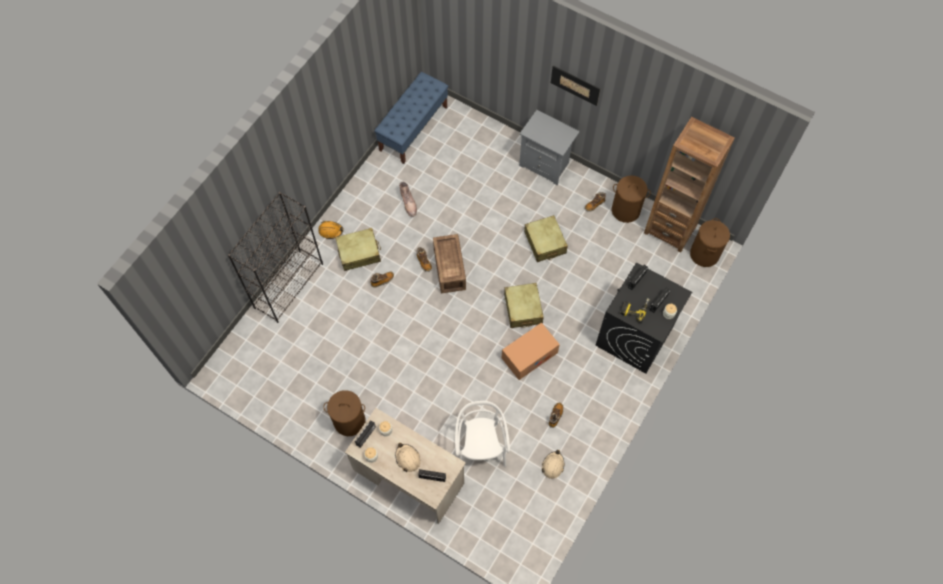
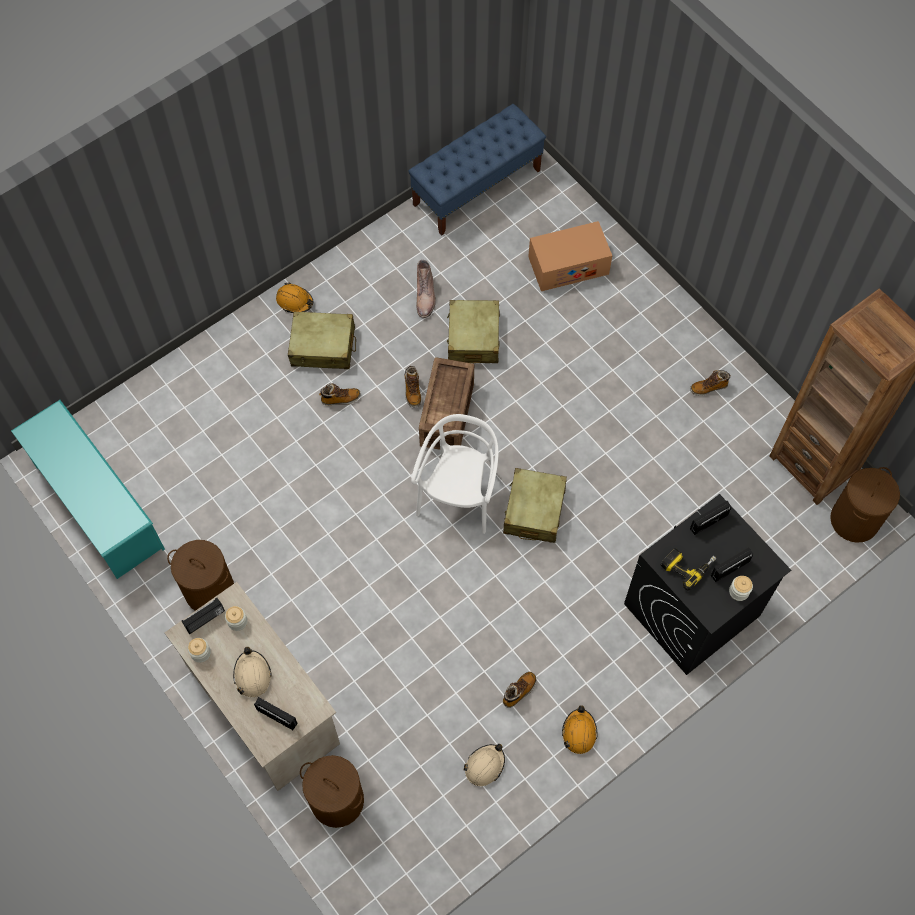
camera: 20 degrees right, 0 degrees up
(260, 394) = (98, 506): none -> turquoise shoe rack
(289, 285) = (203, 361): black bookcase -> none
(480, 447) = (386, 697): white chair -> white chair (459, 495)
(529, 355) = (515, 584): cardboard box -> cardboard box (568, 265)
(545, 242) = (608, 421): beige suitcase -> beige suitcase (473, 338)
(546, 165) = (656, 303): grey nightstand -> none
(575, 85) = (722, 187): picture -> none
(598, 427) = (579, 732): none -> orange hard hat
(625, 210) = (754, 411): brown laundry basket -> brown laundry basket (336, 800)

